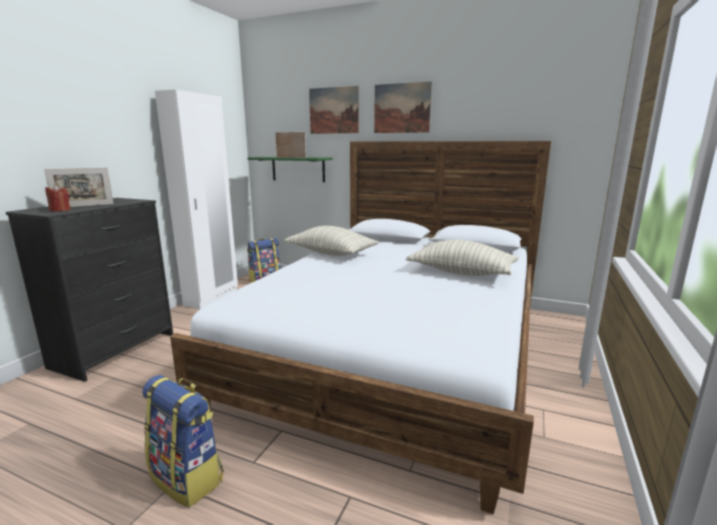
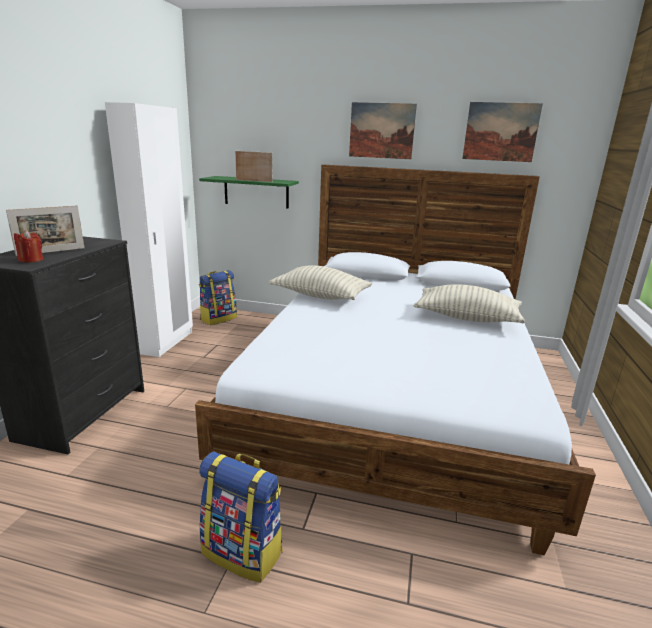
camera: 10 degrees left, 5 degrees up
(334, 110) = (302, 128): picture -> picture (500, 132)

